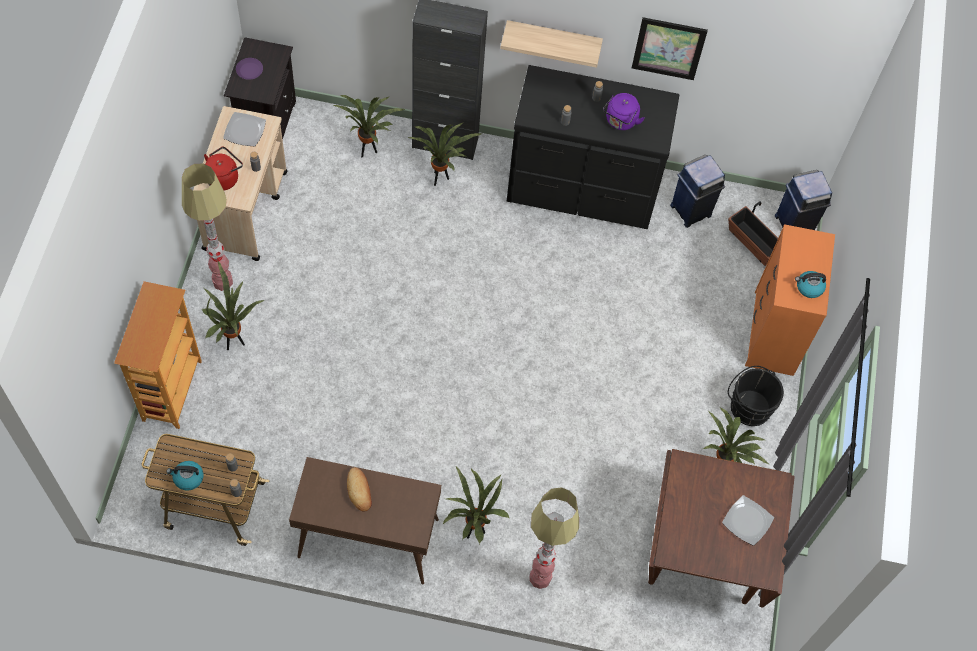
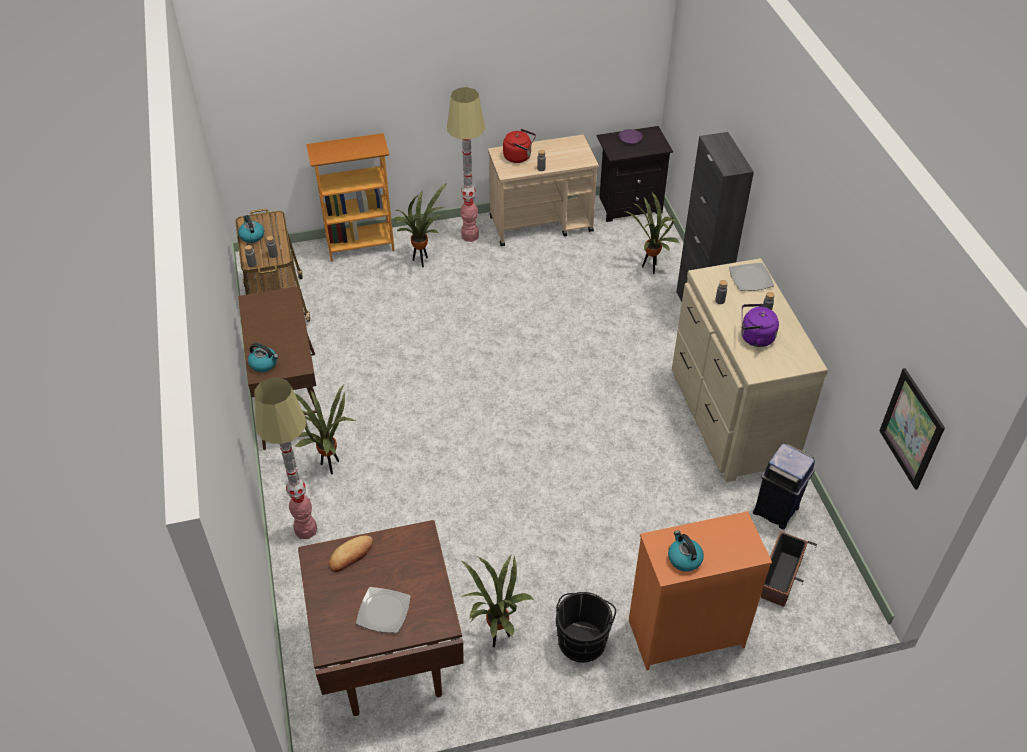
camera: 70 degrees right, 15 degrees down
(245, 131) = (569, 152): plate -> plate (750, 279)
(359, 490) = (283, 325): bread -> bread (351, 555)
(405, 525) = (264, 364): none -> kettle
(440, 179) = (660, 320): potted plant -> none
(553, 39) = (782, 239): shelf -> none
(582, 189) = (730, 418): black dresser -> beige dresser
(668, 48) = (837, 305): picture -> picture (911, 429)
(795, 224) = (835, 608): blue trash can -> none

